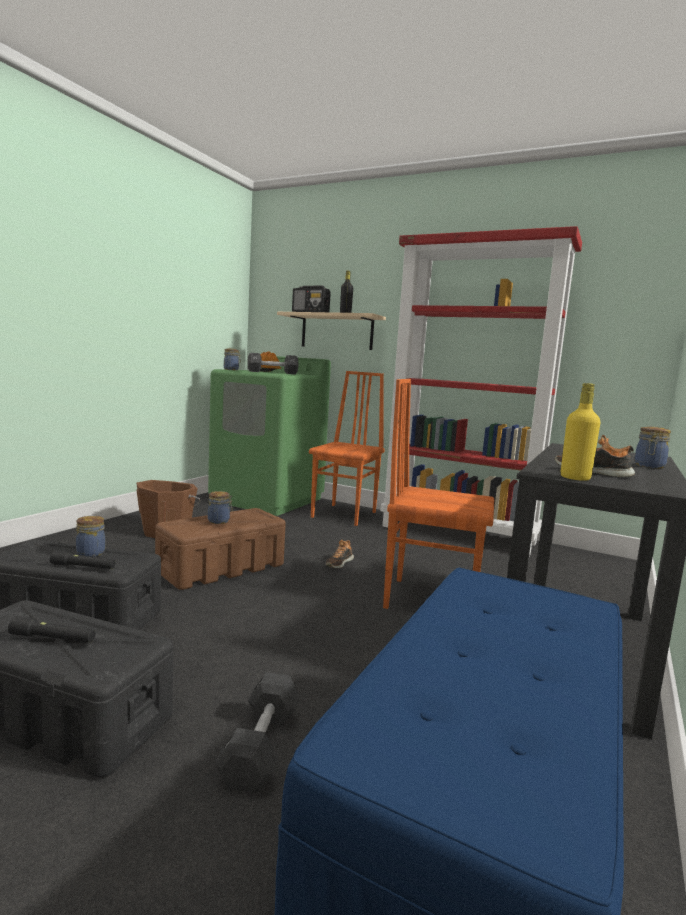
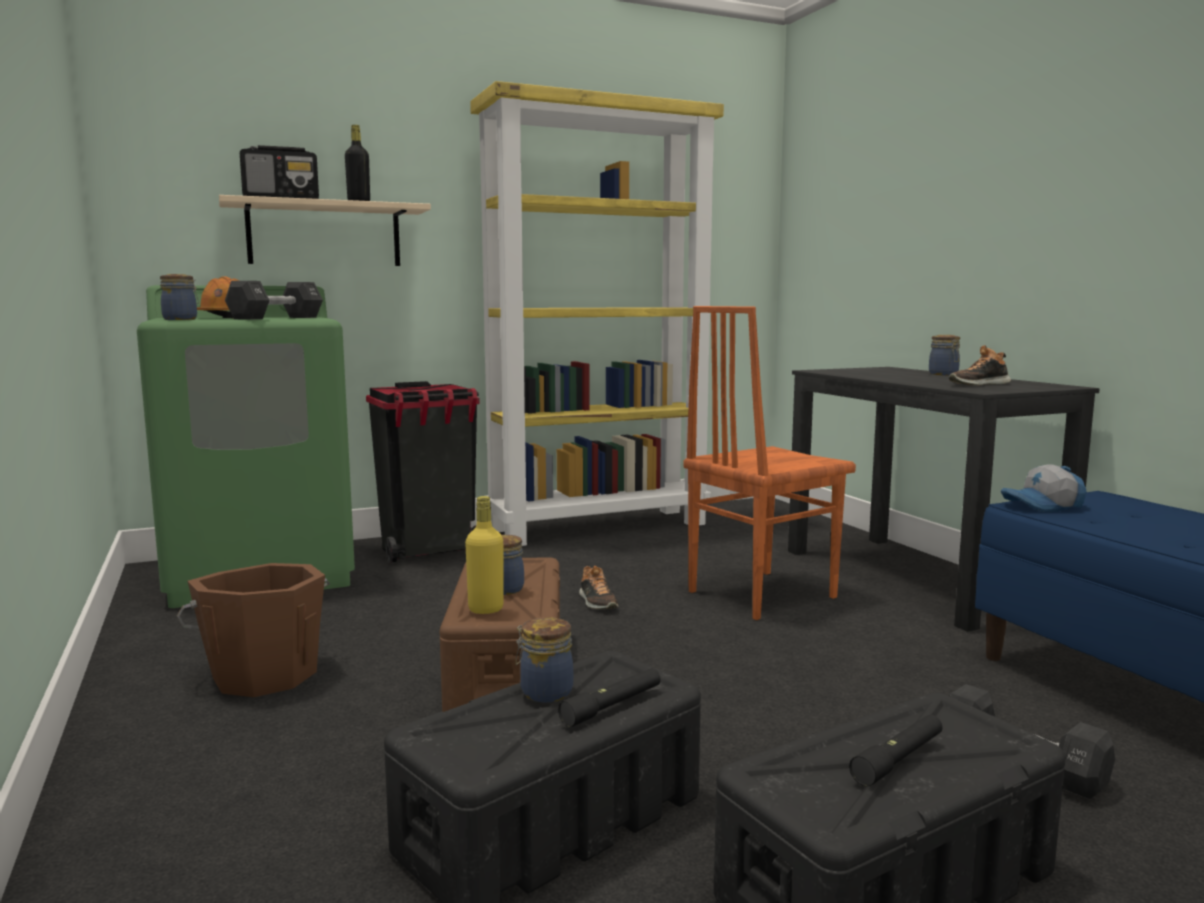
camera: 50 degrees left, 0 degrees up
(345, 514) = (429, 550): orange chair -> black trash can
(459, 534) = (599, 526): red bookcase -> yellow bookcase
(488, 584) = (1043, 506): none -> cap
(575, 478) = (1009, 389): yellow bottle -> yellow bottle (486, 609)

